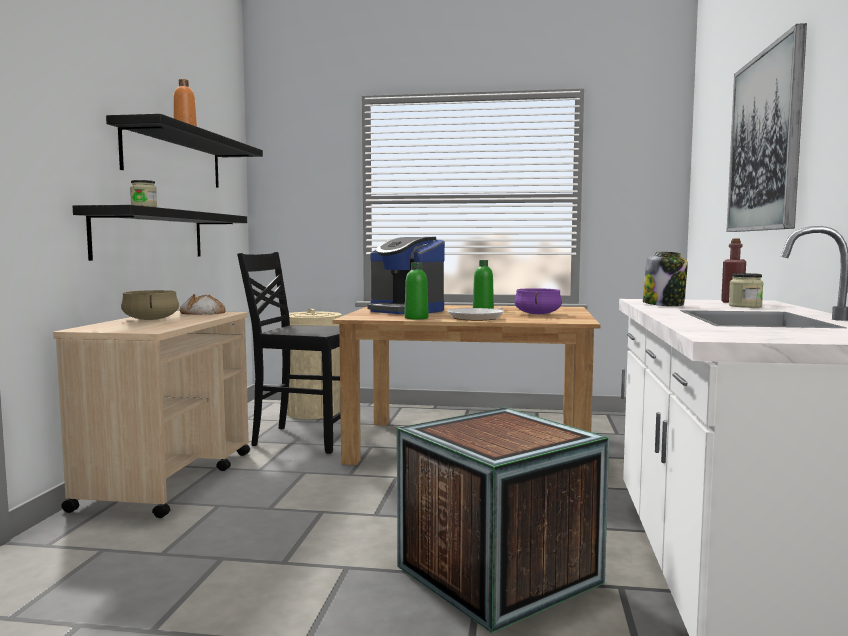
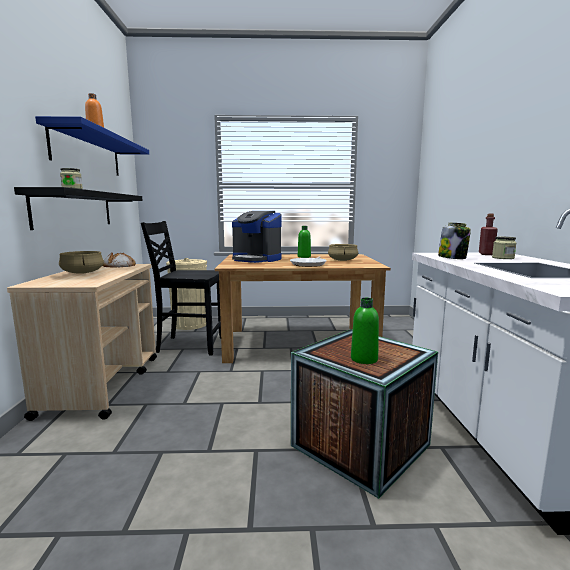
camera: 10 degrees left, 5 degrees up
(174, 158) = (87, 153): black shelf -> blue shelf
(416, 318) = (270, 265): green bottle -> green bottle (364, 359)
(538, 314) = (343, 260): purple cooking pot -> beige cooking pot
(765, 142) = (496, 151): picture -> none

